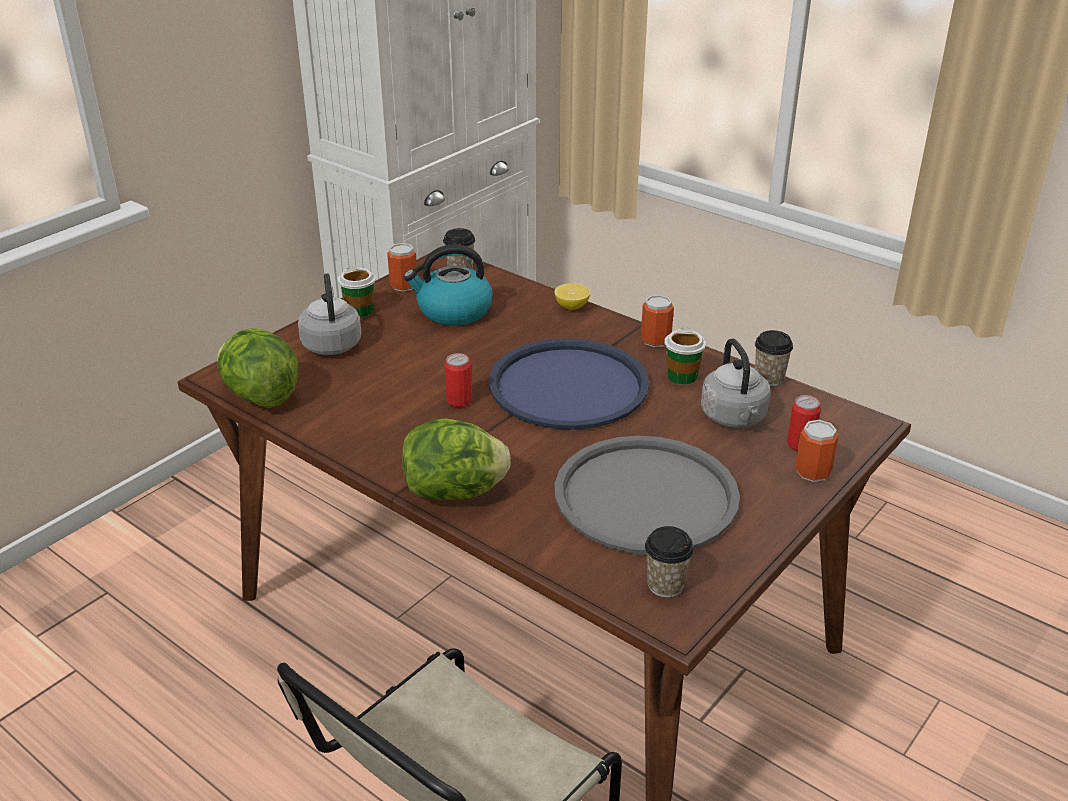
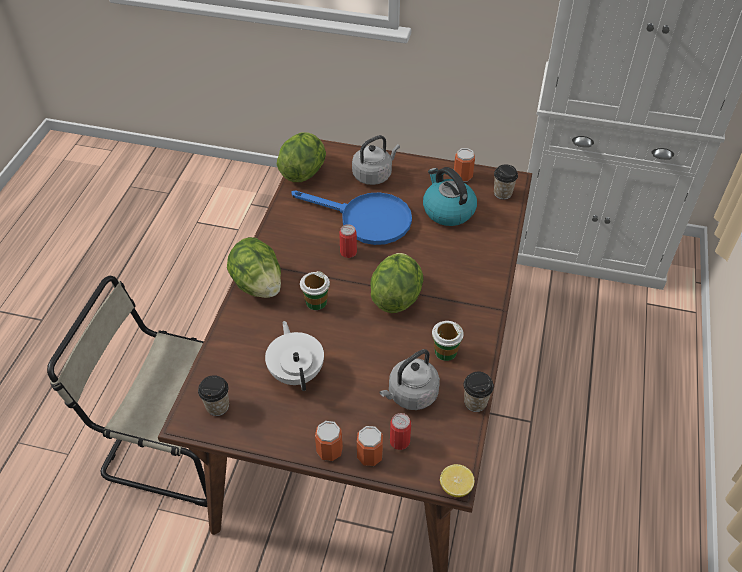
camera: 65 degrees right, 15 degrees up
(359, 311) = (418, 170): cup -> cup (316, 302)
(412, 371) = (366, 220): none -> blue frying pan
(569, 385) = (396, 296): blue tray -> lettuce
(572, 306) = (497, 264): lemon -> lemon (456, 487)
(645, 496) = (297, 372): grey tray -> white teapot
(655, 340) = (484, 323): can -> can (329, 451)

